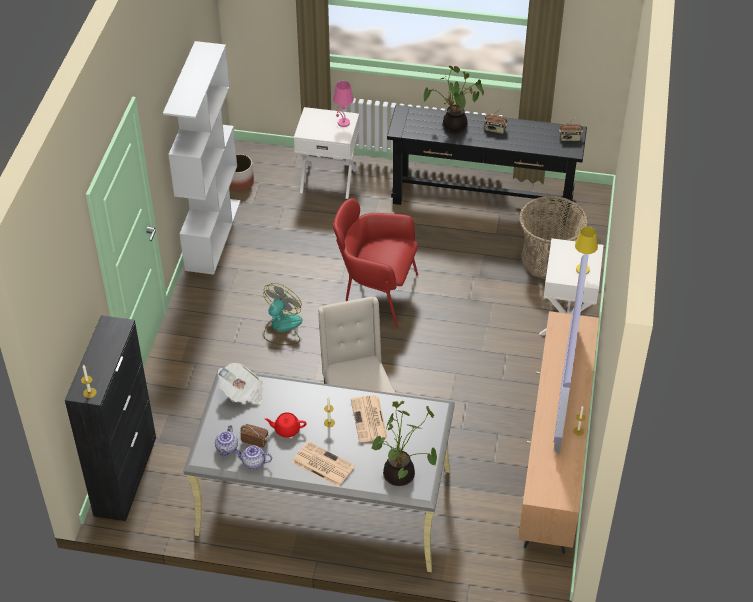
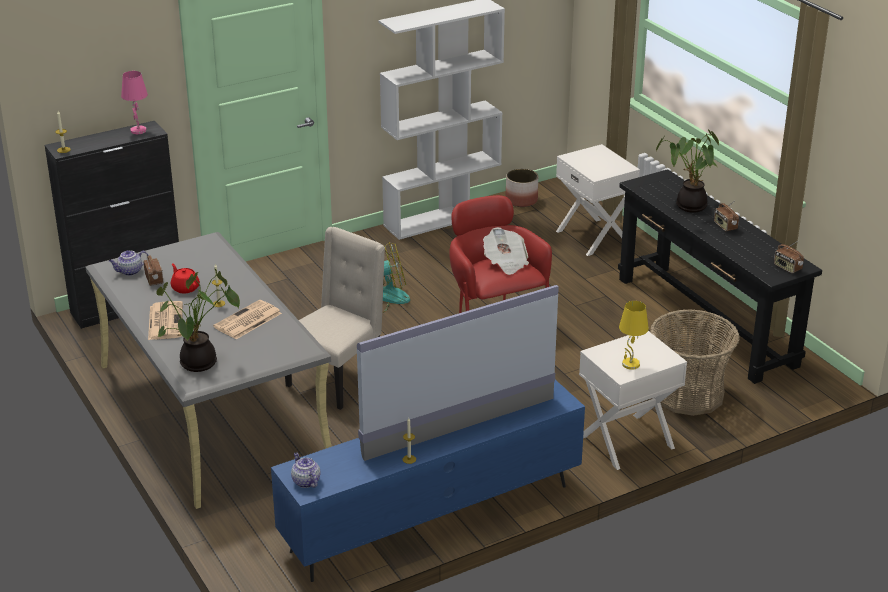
camera: 50 degrees right, 15 degrees down
(242, 393) = (202, 251): newspaper -> newspaper (505, 262)
(253, 463) = (128, 289): teapot -> teapot (305, 481)
(343, 123) = (614, 168): pink table lamp -> pink table lamp (138, 130)
(554, 456) = (432, 517): brown tv stand -> blue tv stand

